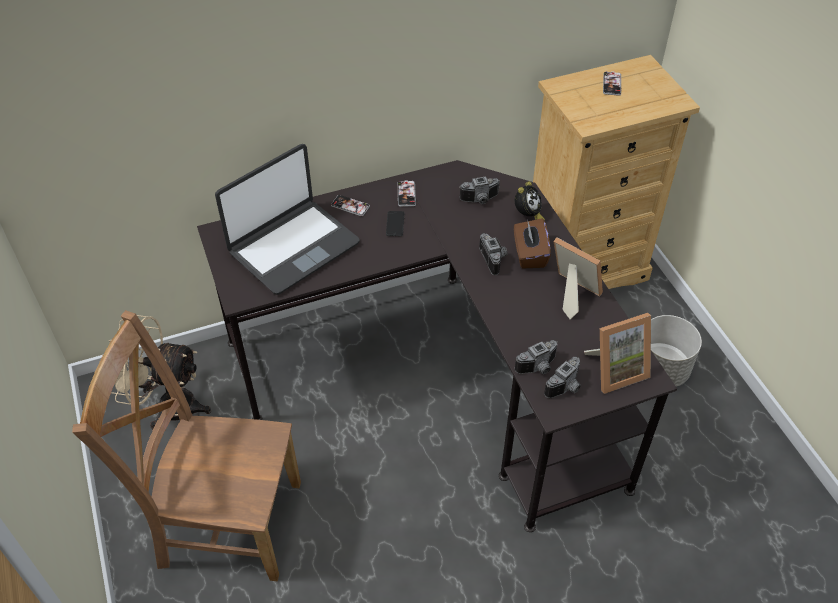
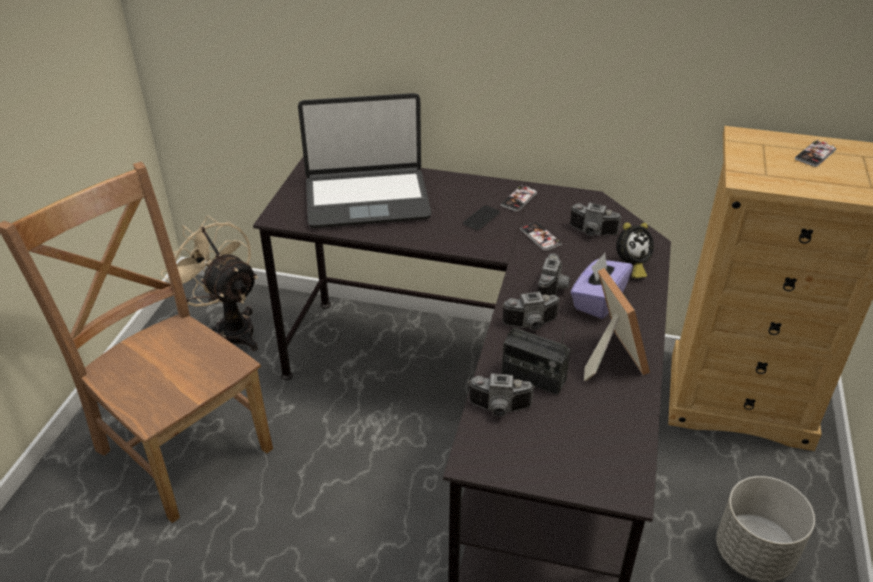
camera: 35 degrees right, 10 degrees down
(350, 206) = (454, 188): phone -> phone (540, 237)
(529, 254) = (598, 301): brown tissue box -> purple tissue box
(539, 334) = (533, 377): none -> radio
(566, 387) = (511, 444): camera -> camera (531, 325)
(615, 370) = (589, 457): picture frame -> none

